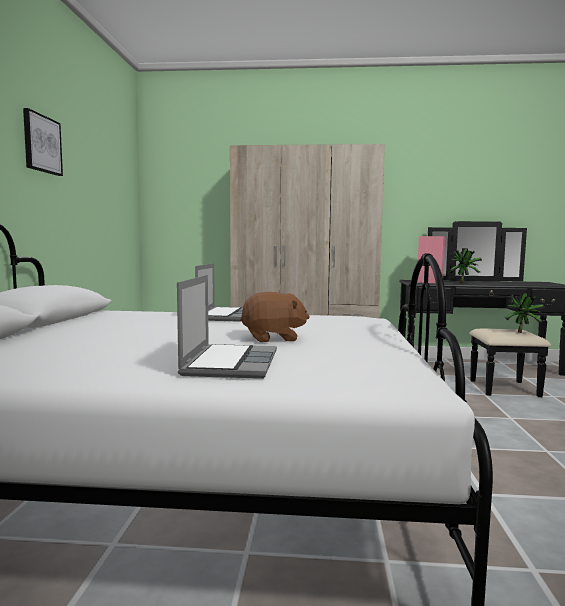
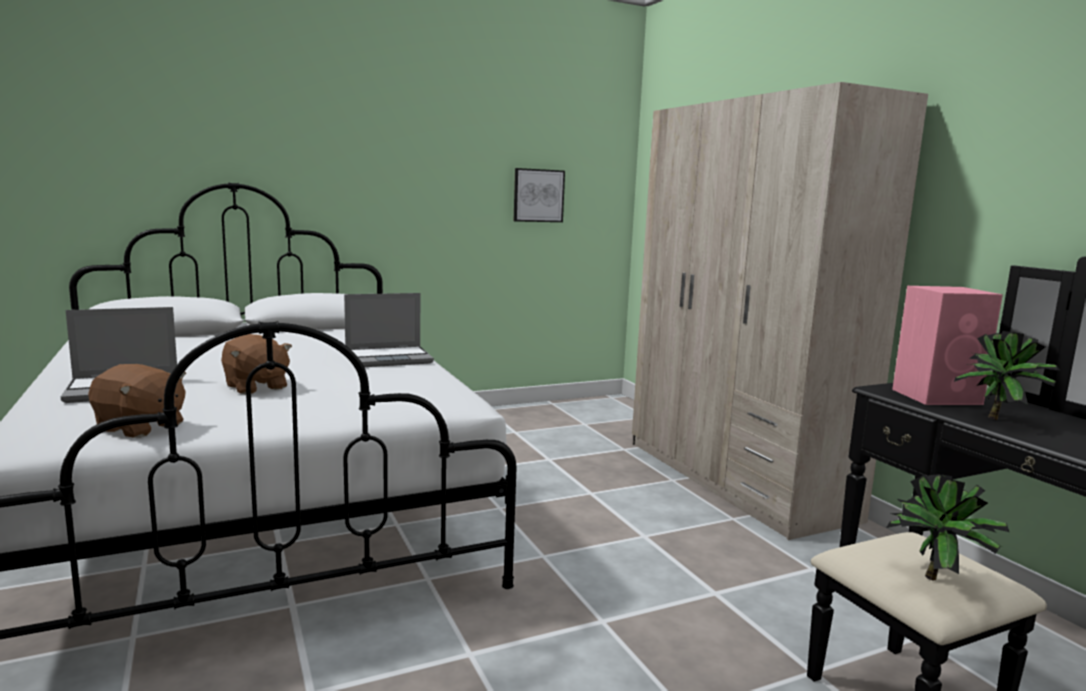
camera: 60 degrees right, 5 degrees up
(41, 144) = (405, 146): picture -> picture (538, 195)
(374, 362) = (140, 427): none -> brown plush toy

